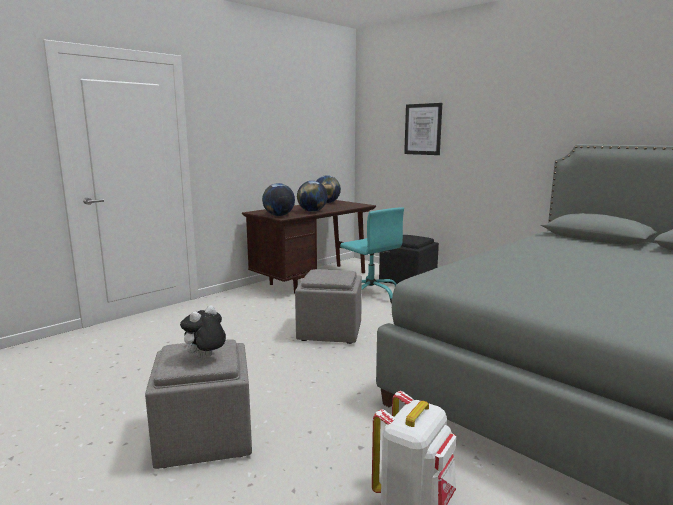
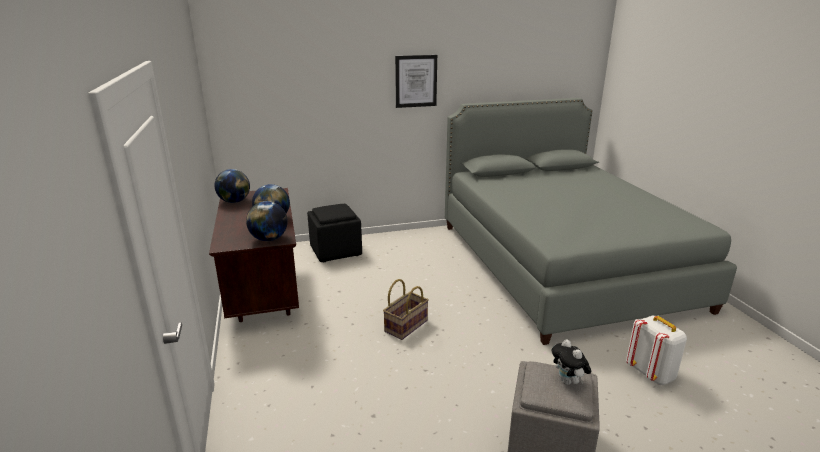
camera: 60 degrees left, 10 degrees up
(330, 331) = (405, 325): grey ottoman -> basket
(371, 295) = (346, 278): turquoise office chair -> none
(423, 129) = (309, 97): picture -> picture (416, 81)

